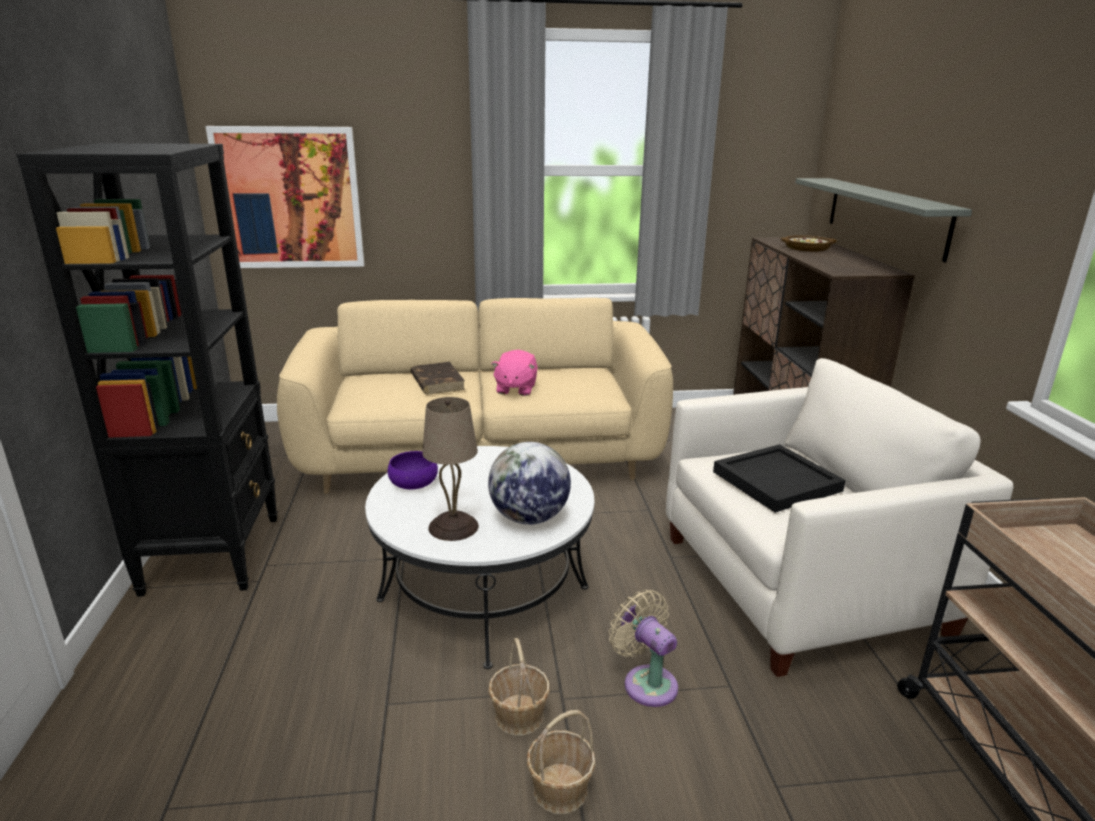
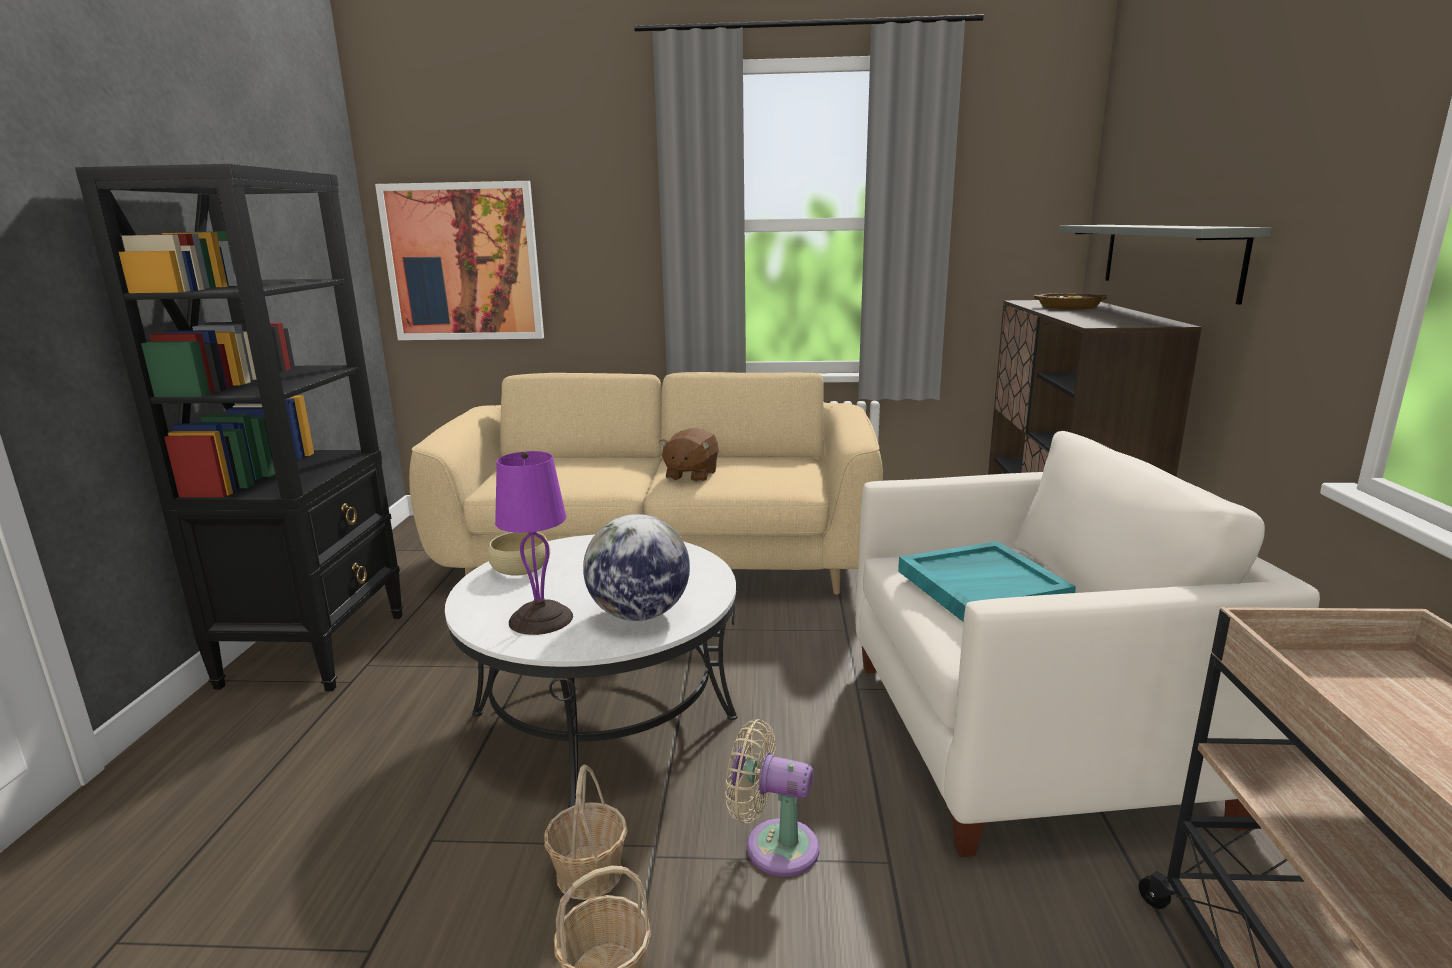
camera: 10 degrees right, 5 degrees down
(413, 482) = (520, 569): purple bowl -> beige bowl
(437, 381) = (602, 465): brown book -> none
(452, 527) = (539, 619): beige table lamp -> purple table lamp
(515, 389) = (690, 475): pink plush toy -> brown plush toy
(646, 682) = (774, 846): beige fan -> beige fan turned 45 degrees counterclockwise
(776, 480) = (982, 585): black tray -> turquoise tray

